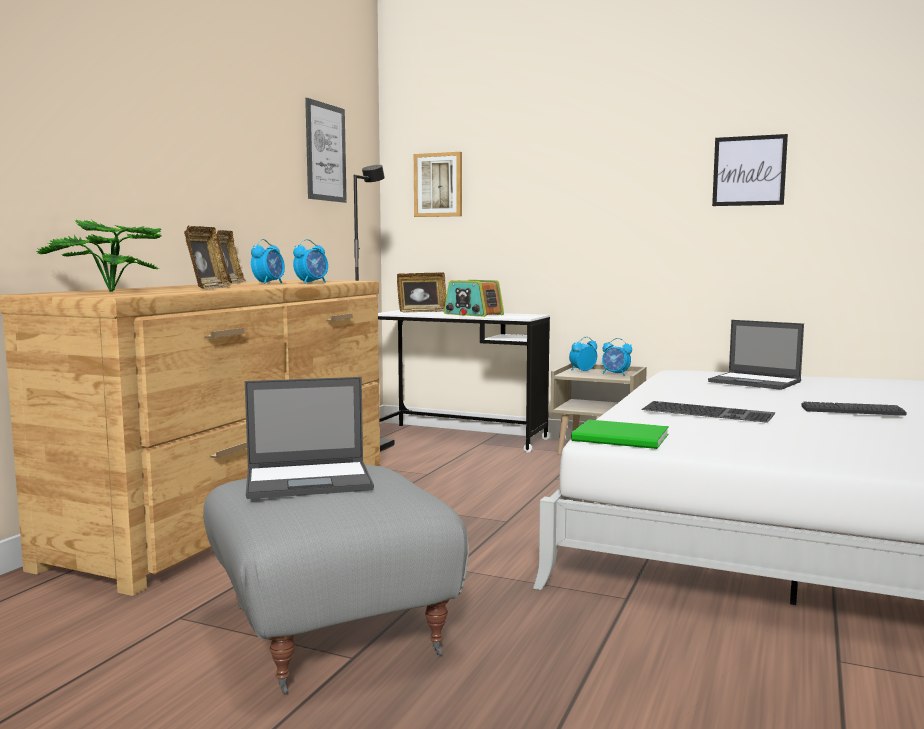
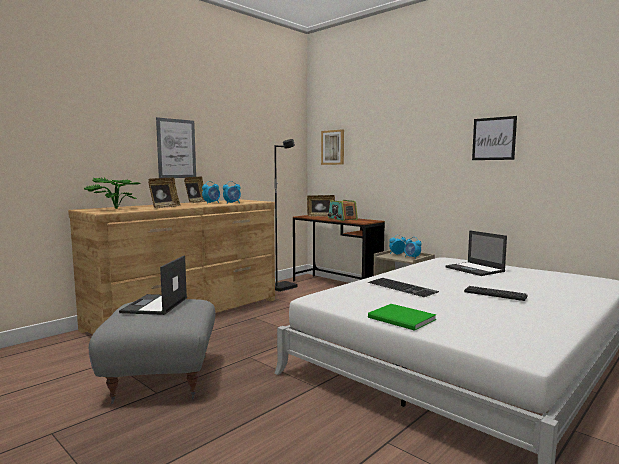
camera: 20 degrees right, 0 degrees up
(310, 480) = (155, 305): laptop -> laptop turned 90 degrees clockwise
(325, 152) = (267, 133): picture -> picture (176, 148)
(460, 438) = (336, 286): white desk -> brown desk
(622, 438) = (325, 299): green book -> green book (402, 319)

